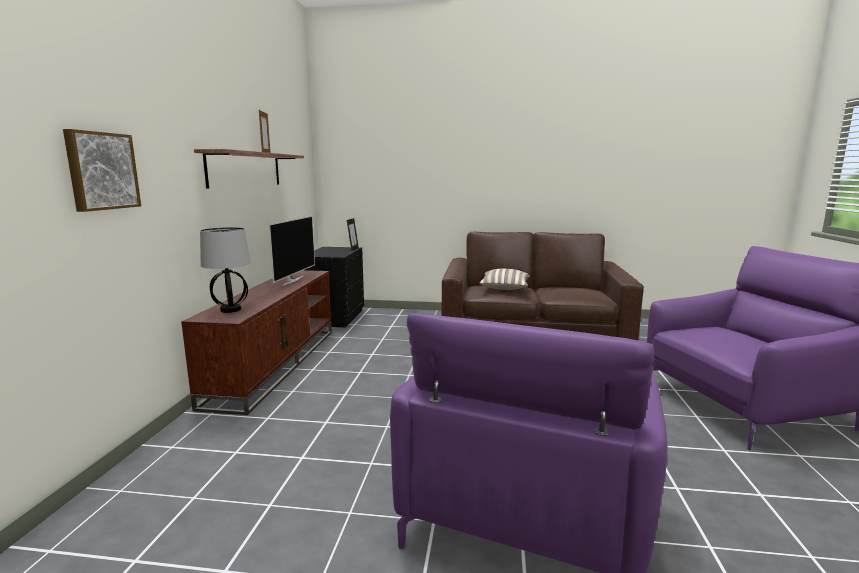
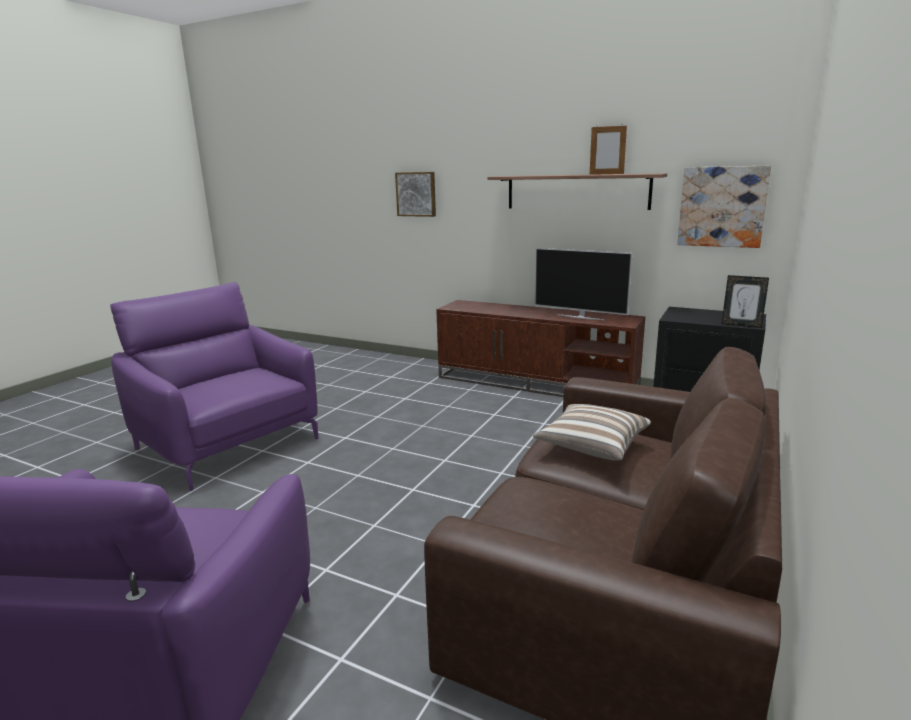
camera: 110 degrees right, 5 degrees up
(230, 310) = (476, 306): table lamp -> none
(299, 180) = (722, 206): none -> picture

